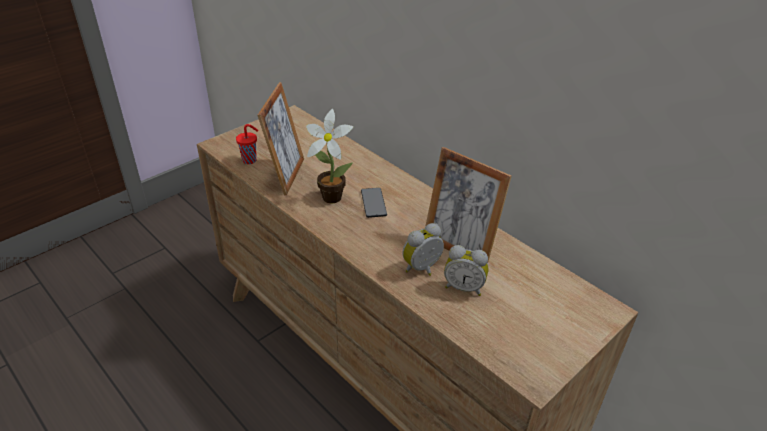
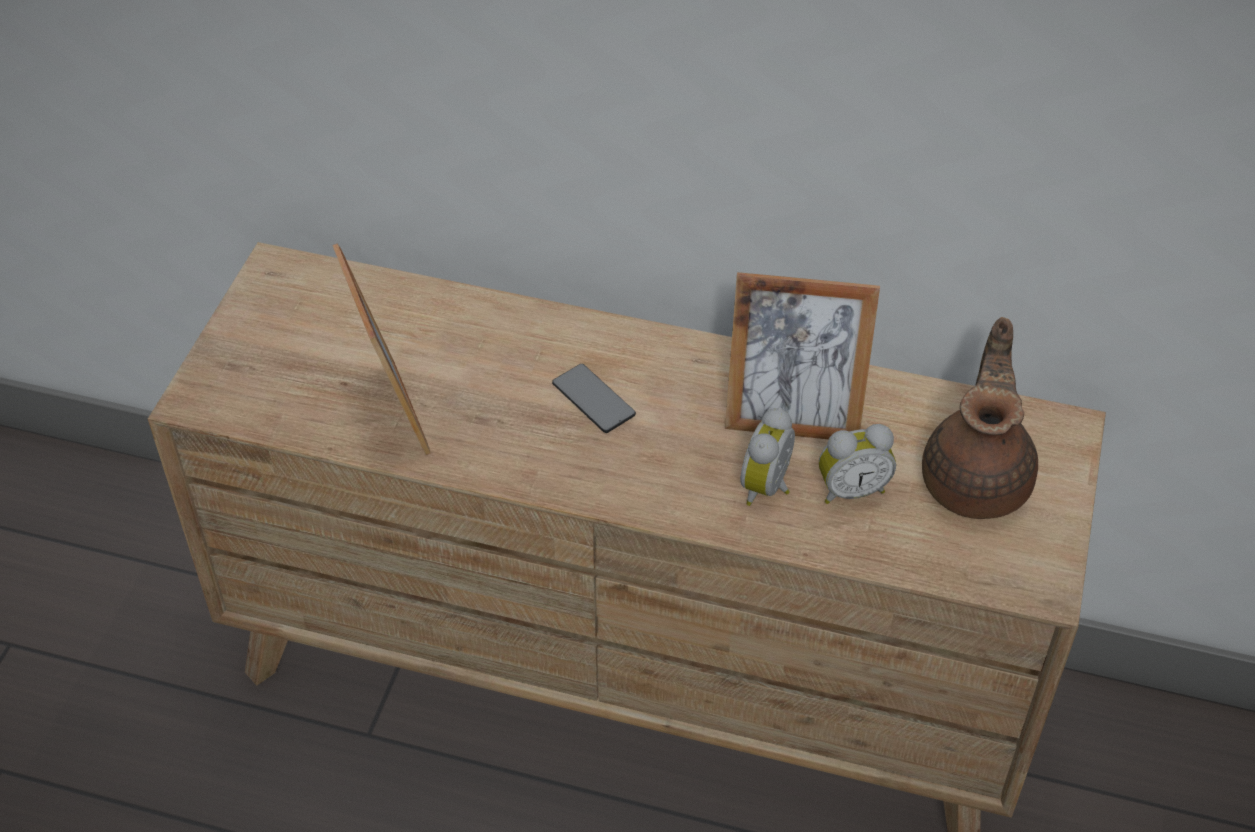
camera: 30 degrees left, 10 degrees up
(250, 160) = (294, 409): red cup -> none
(329, 196) = (507, 419): potted plant -> none
(537, 311) = (977, 478): none -> brown teapot

